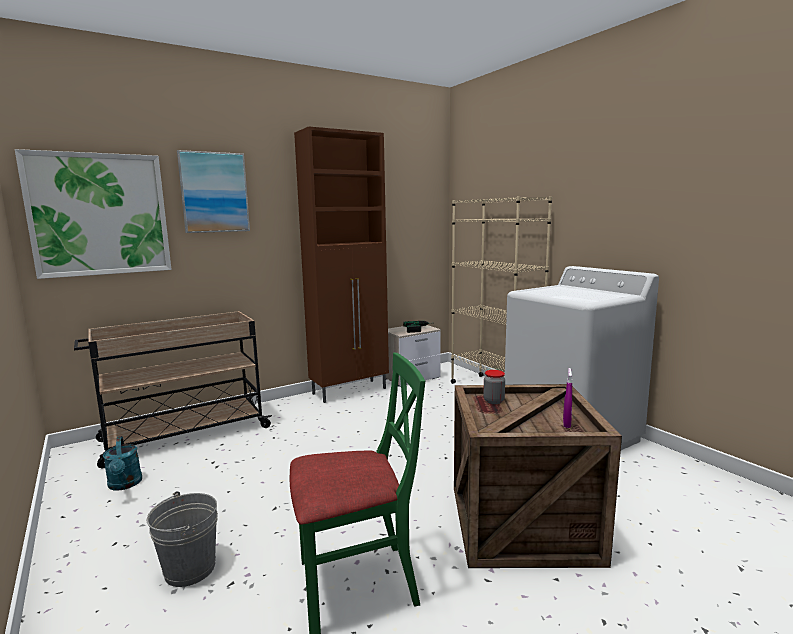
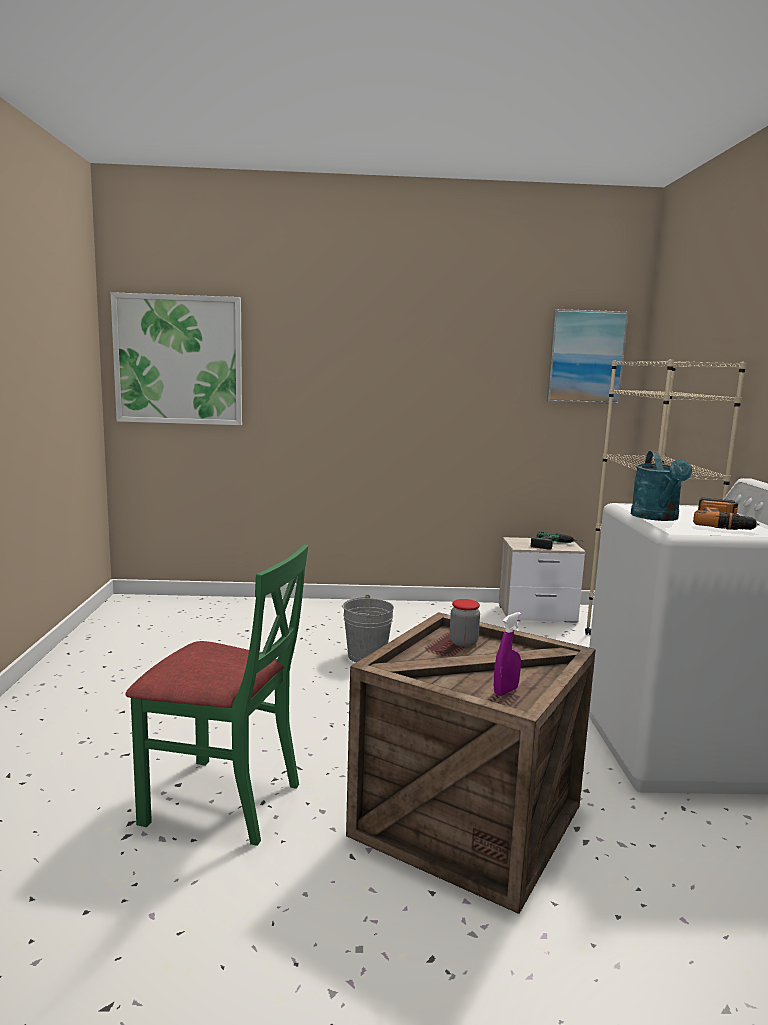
camera: 30 degrees right, 0 degrees up
(125, 485) = (134, 642): turquoise watering can -> turquoise watering can (657, 518)
(184, 434) = (224, 611): beige cart -> none
(190, 569) = (109, 729): grey bucket -> grey bucket (367, 656)
(214, 192) = (298, 339): picture -> picture (585, 357)
(350, 391) = (440, 611): brown cabinet -> none
(590, 293) = (723, 524): none -> power drill

